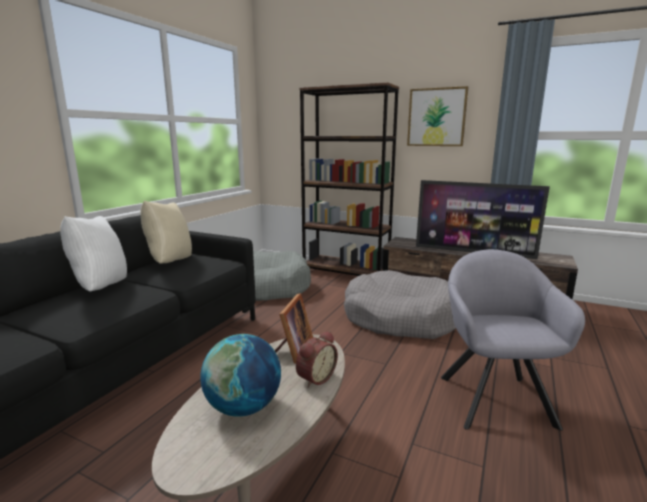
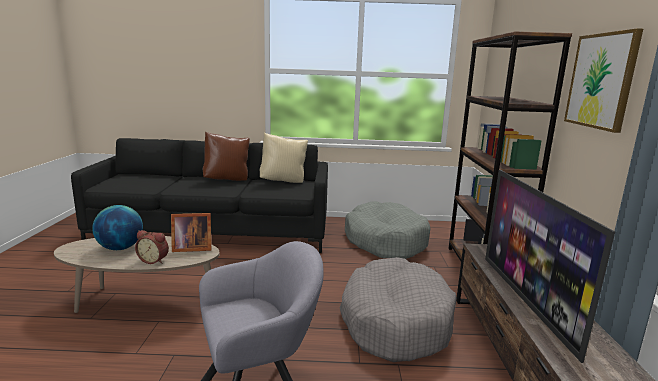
camera: 65 degrees right, 0 degrees up
(100, 287) = (227, 180): white pillow -> brown pillow

